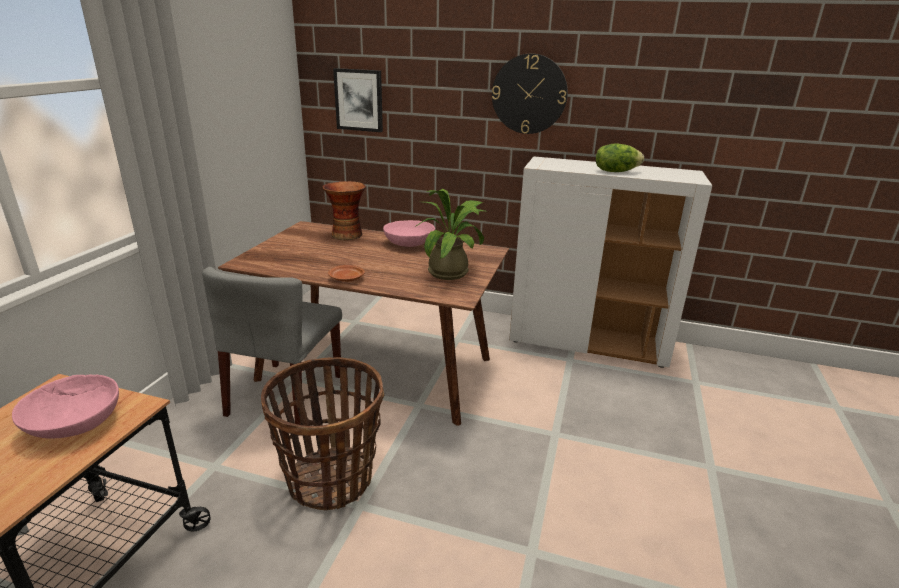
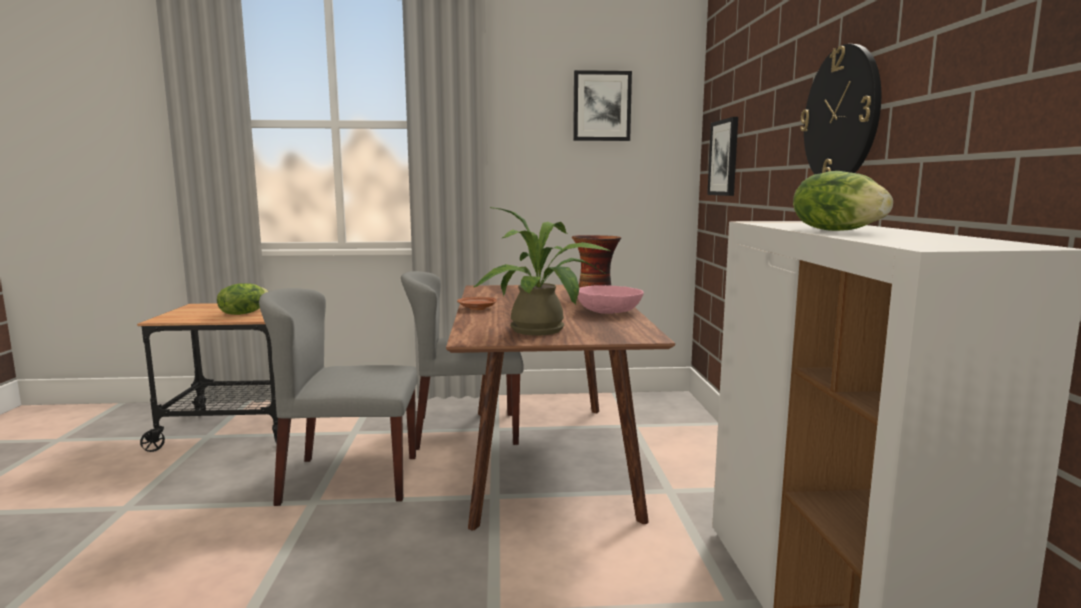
camera: 70 degrees right, 15 degrees down
(74, 423) = (244, 313): pink bowl -> lettuce
(243, 49) = (601, 106): none -> picture
(330, 478) = (349, 479): basket -> grey chair

